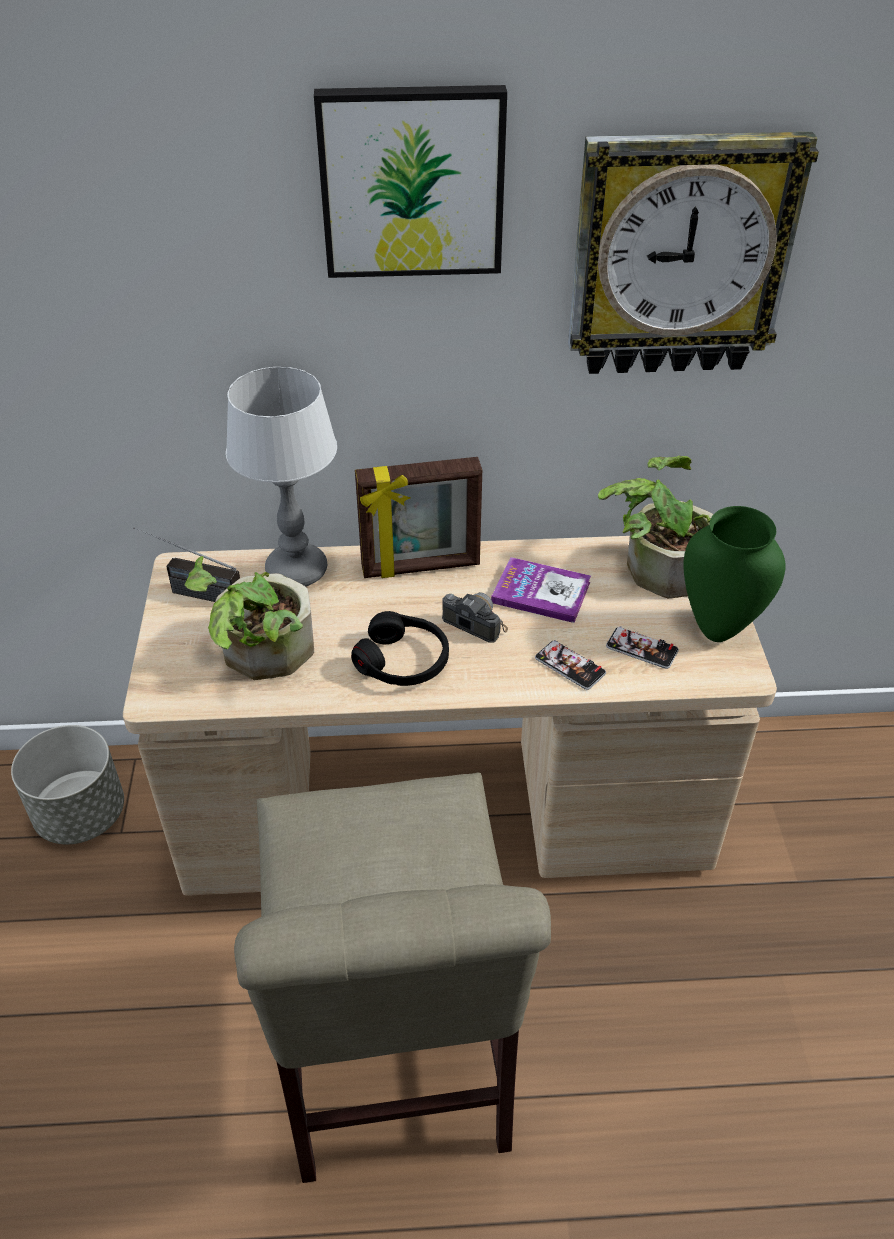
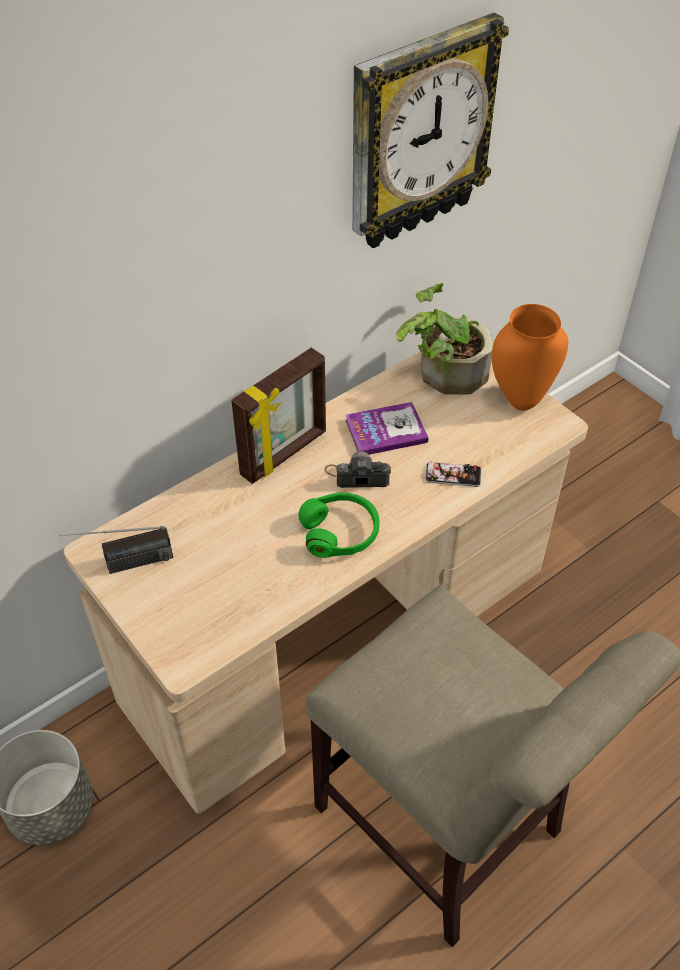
camera: 35 degrees left, 5 degrees up
(260, 656) = (232, 585): potted plant -> none
(296, 571) = (193, 505): table lamp -> none
(403, 661) = (340, 532): black headphones -> green headphones
(412, 182) = (234, 145): picture -> none
(642, 649) = (486, 438): phone -> none
(719, 628) = (520, 399): green vase -> orange vase

